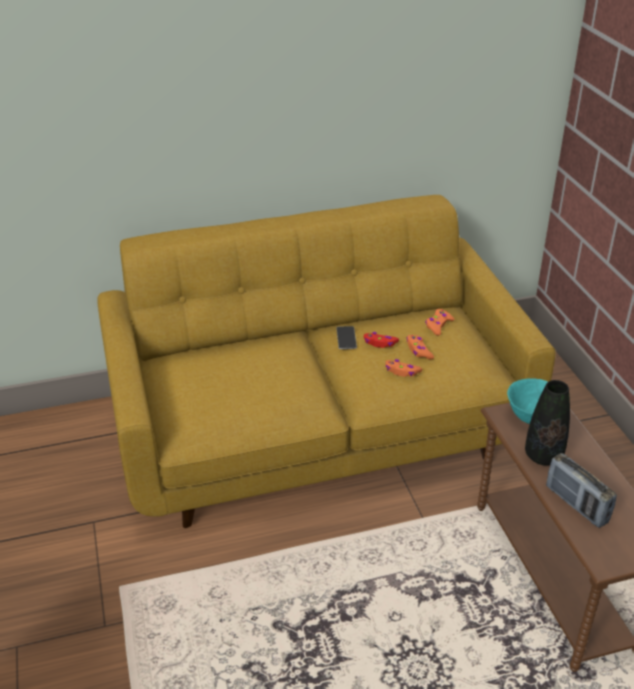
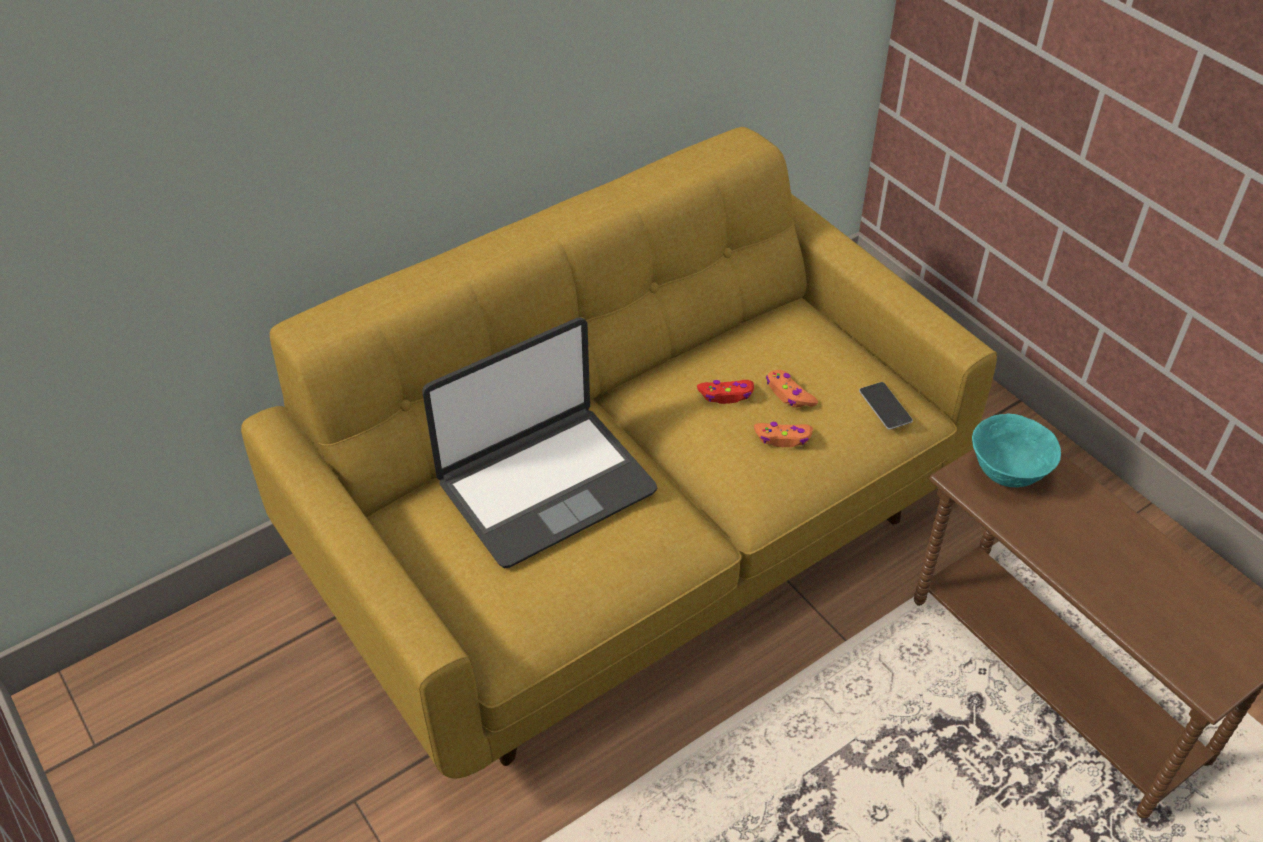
camera: 20 degrees left, 10 degrees up
(249, 364) = (545, 485): none -> laptop
(346, 338) = (671, 398): phone -> phone (885, 406)
(438, 325) = (795, 341): orange game controller -> none
(543, 456) = (1052, 535): black vase -> none
(576, 504) = (1132, 603): radio -> none

